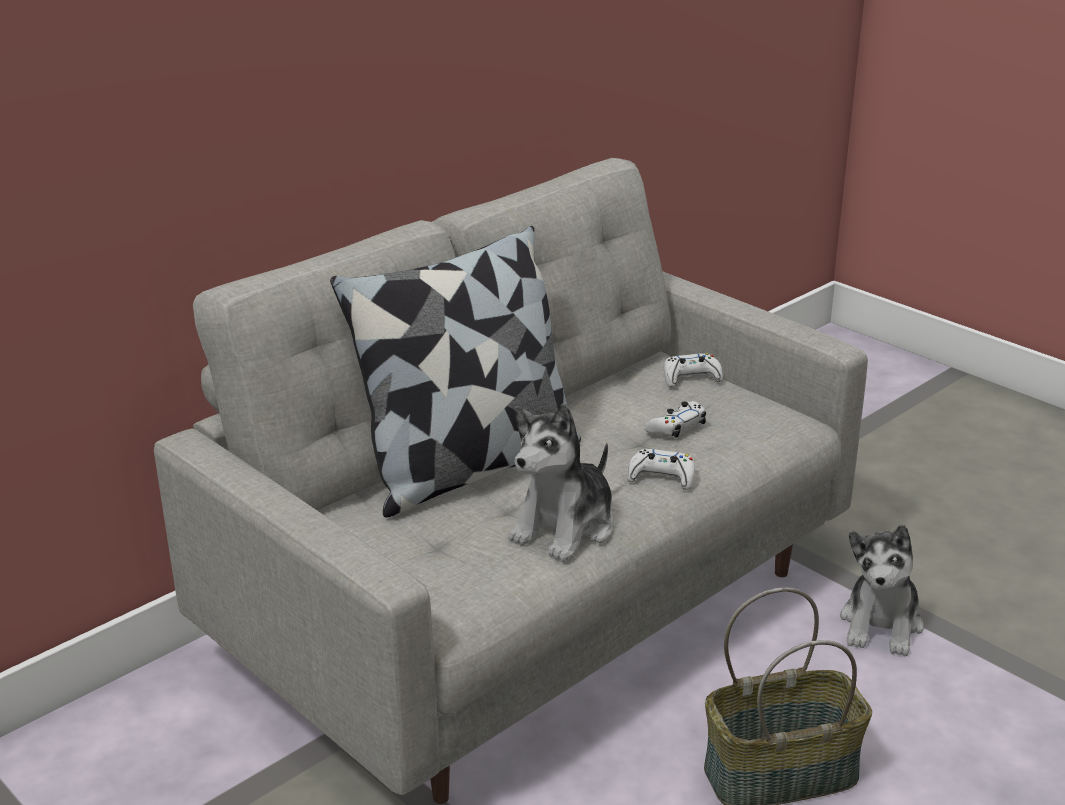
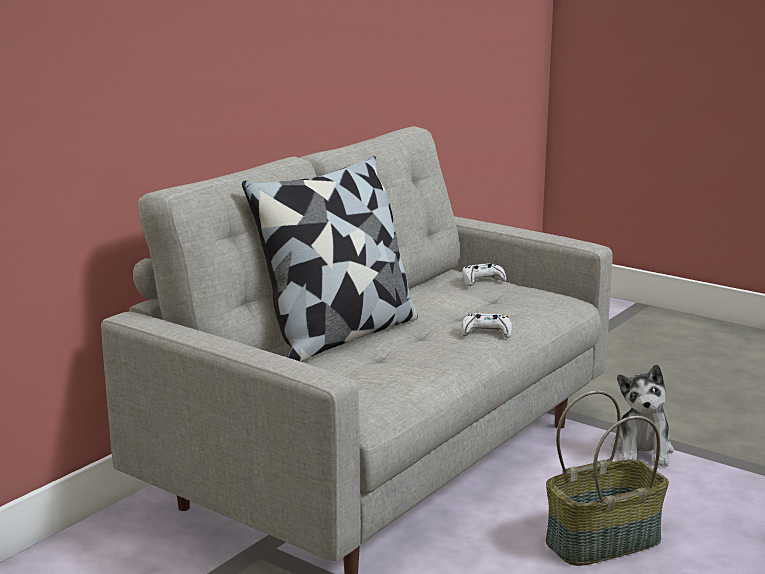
camera: 10 degrees left, 10 degrees down
(565, 527) = (428, 363): plush toy -> none
(676, 427) = (484, 306): white game controller -> none

